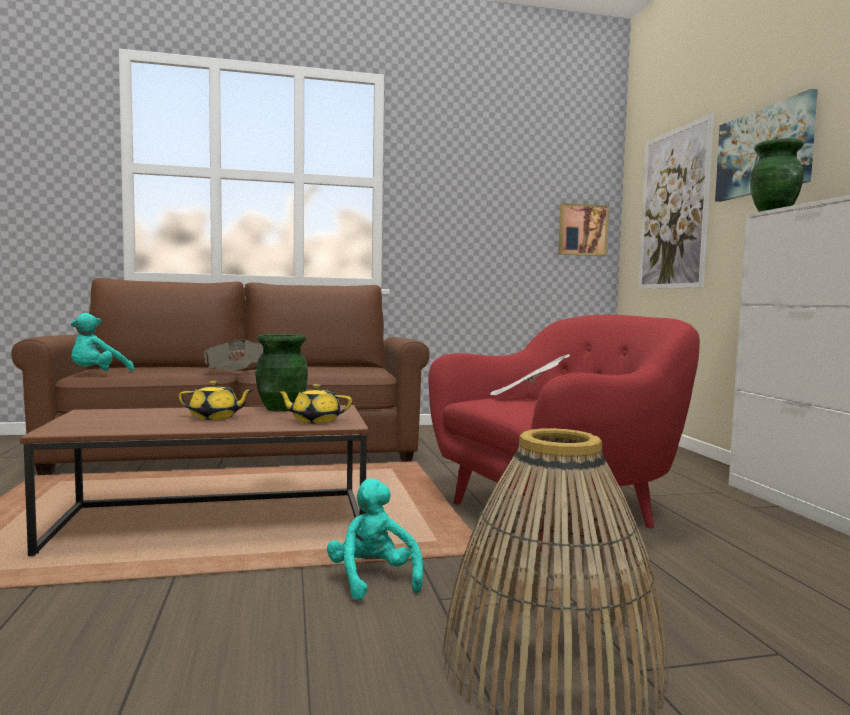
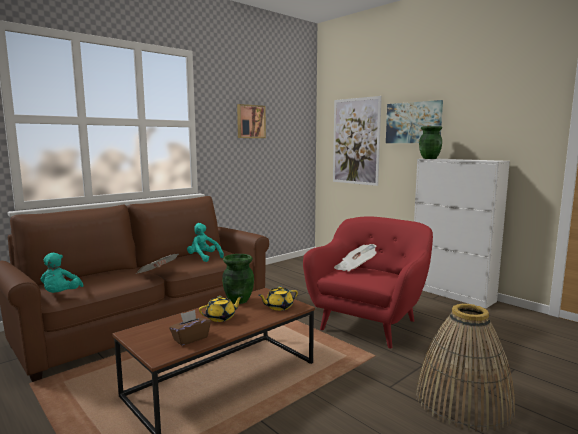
camera: 30 degrees left, 5 degrees up
(127, 425) = (190, 339): none -> brown tissue box
(373, 579) = (351, 387): turquoise plush toy -> turquoise plush toy (203, 258)
(582, 230) = (299, 147): picture -> picture (250, 121)

